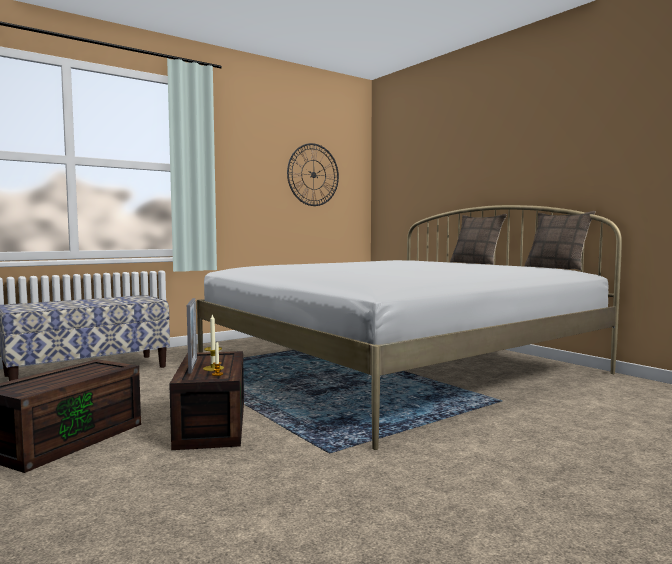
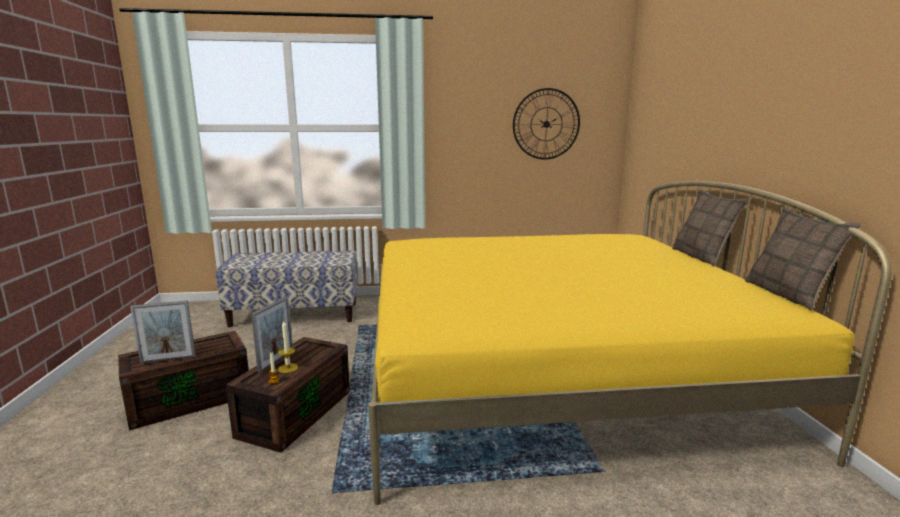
camera: 30 degrees right, 10 degrees up
(58, 382) = (168, 359): none -> picture frame
(398, 367) = (552, 374): white bed -> yellow bed

